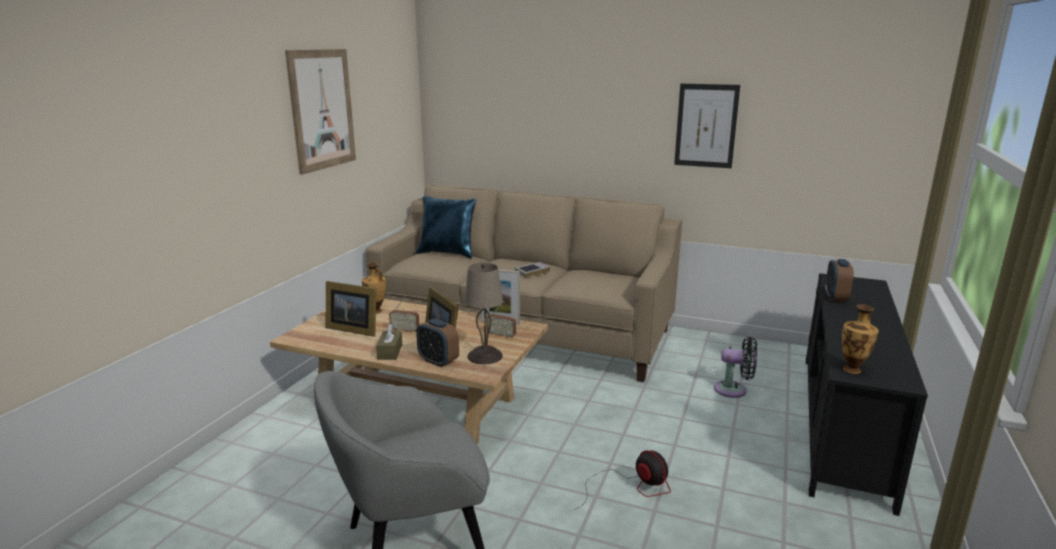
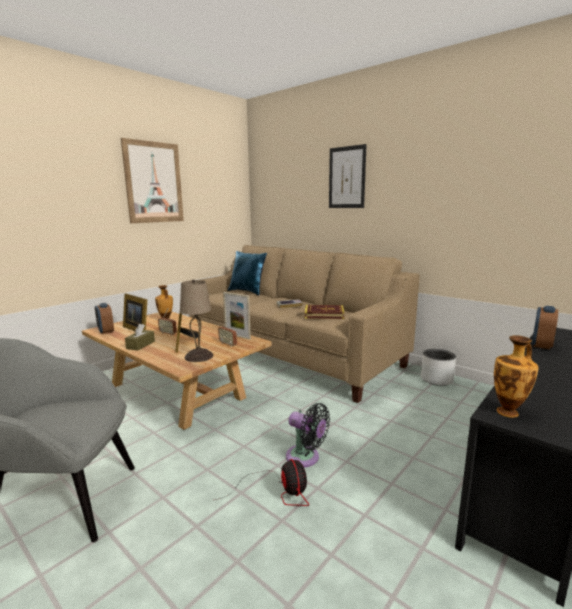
camera: 20 degrees right, 5 degrees down
(438, 361) = (163, 355): alarm clock -> alarm clock (106, 331)
(588, 281) = (324, 314): none -> book
(706, 126) = (441, 193): picture -> picture (347, 177)
(707, 341) = (437, 379): none -> grey planter
(734, 390) = (436, 423): black fan -> black fan (305, 458)

